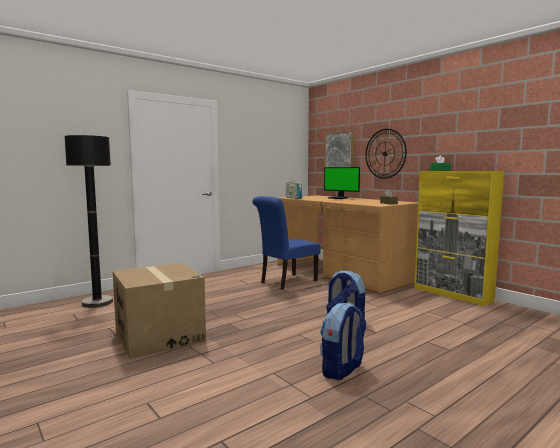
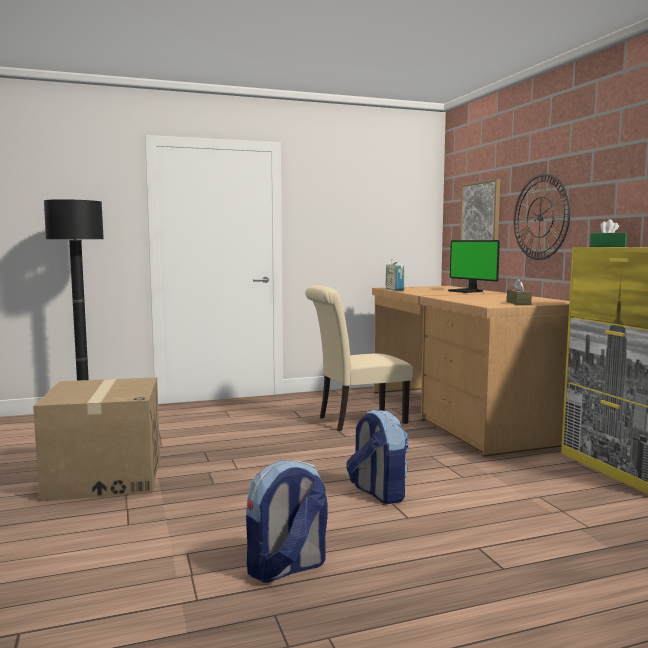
camera: 20 degrees right, 0 degrees up
(286, 282) = (357, 420): blue chair -> beige chair

